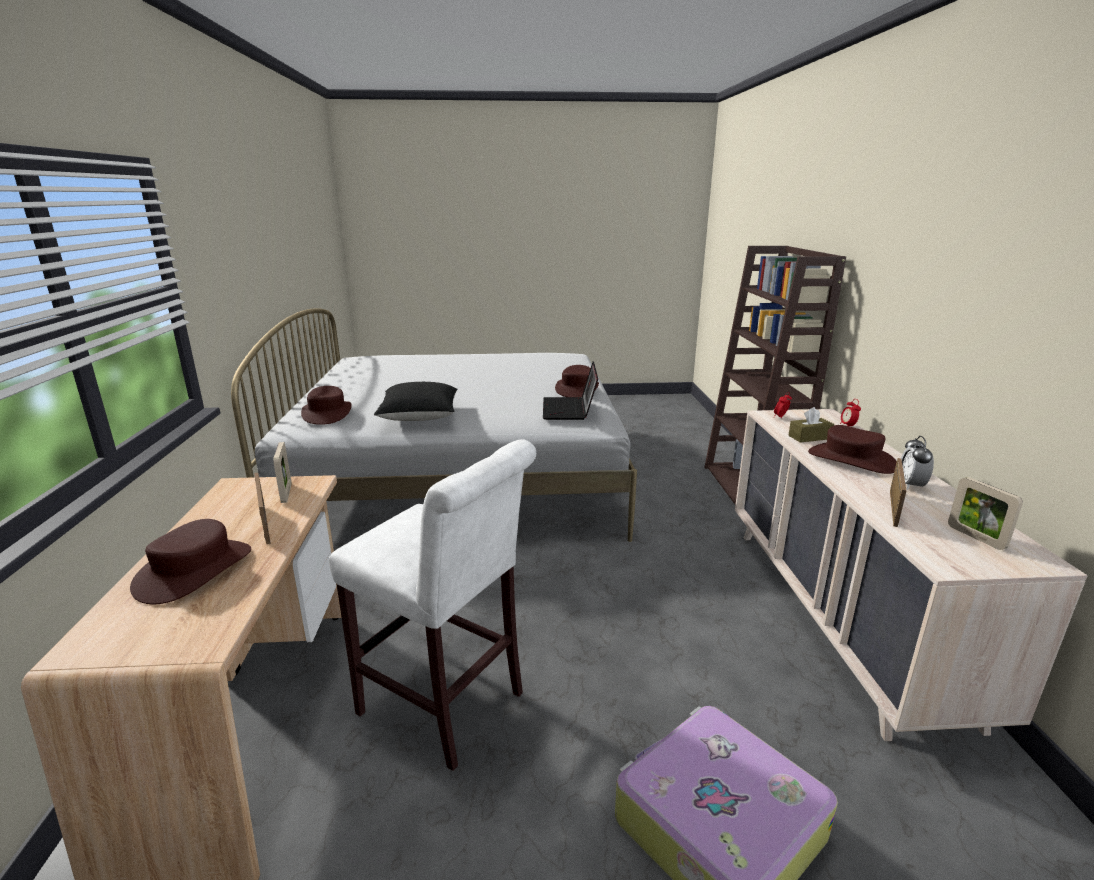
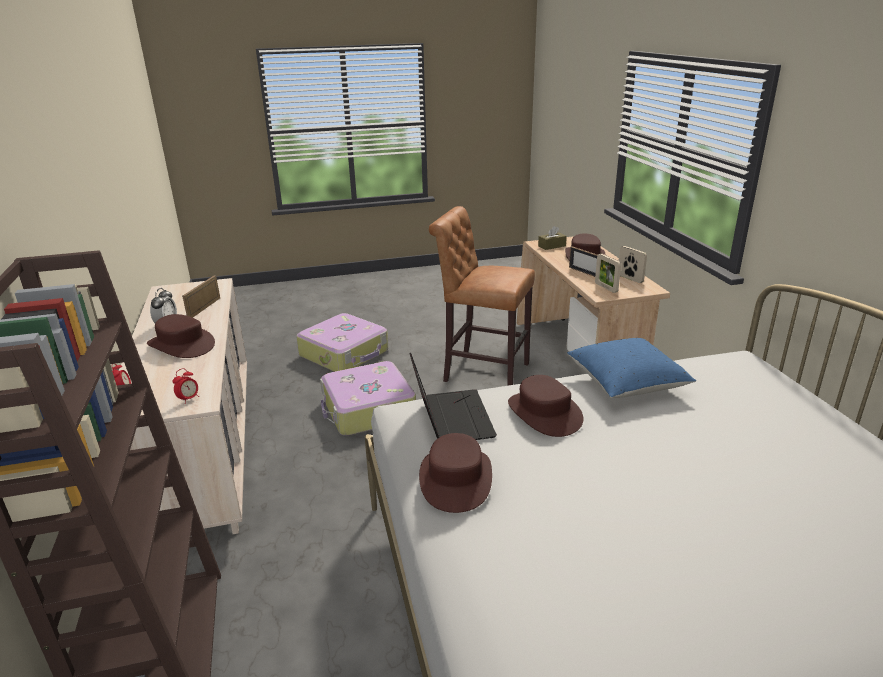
camera: 170 degrees right, 5 degrees up
(327, 413) = (737, 375): brown hat -> brown hat (544, 413)
(419, 416) = (626, 384): black pillow -> blue pillow
(448, 707) = (481, 372): white stool -> brown stool
(646, 652) = (368, 410): none -> suitcase
(809, 437) = (189, 368): brown tissue box -> brown tissue box (552, 246)
(976, 537) = (179, 296): picture frame -> picture frame (630, 278)

